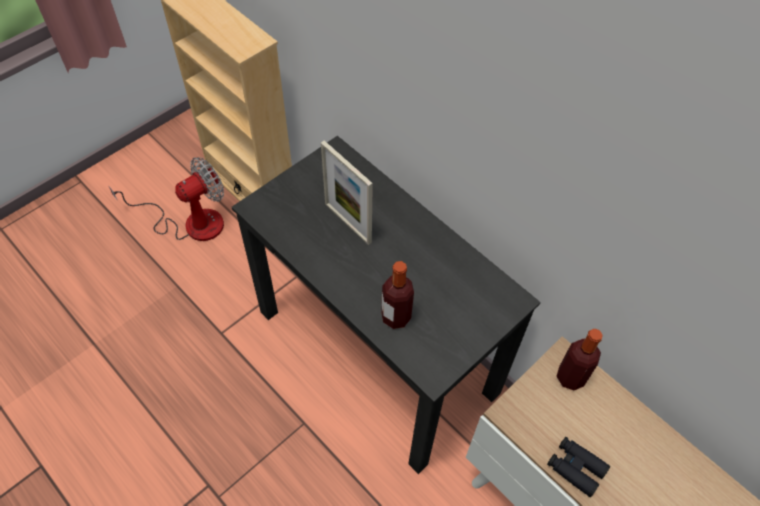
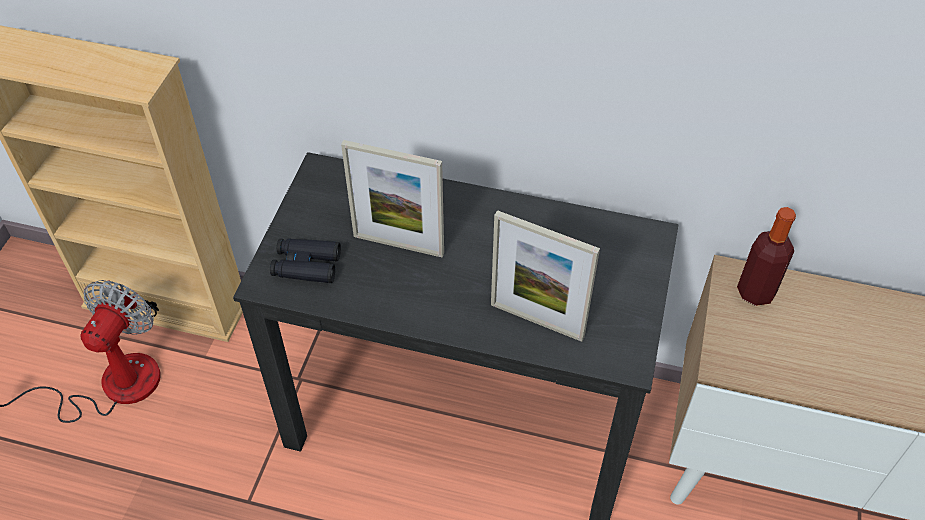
camera: 30 degrees left, 5 degrees down
(396, 317) = (537, 320): bottle -> picture frame
(576, 468) = (832, 382): black binoculars -> black binoculars (306, 265)

